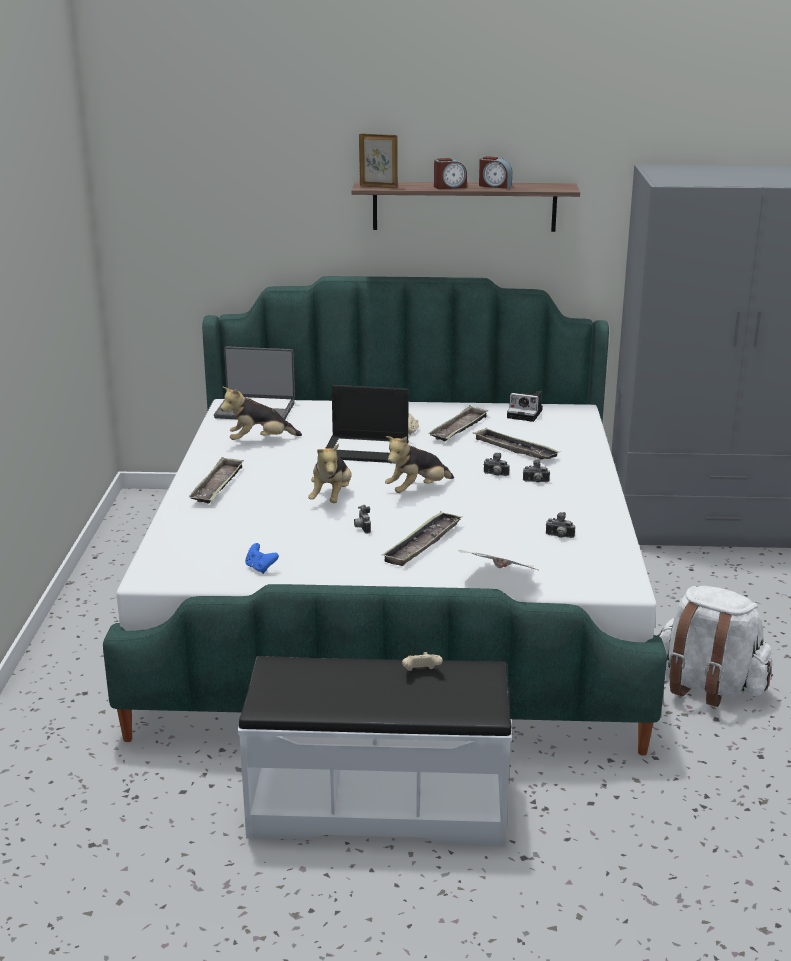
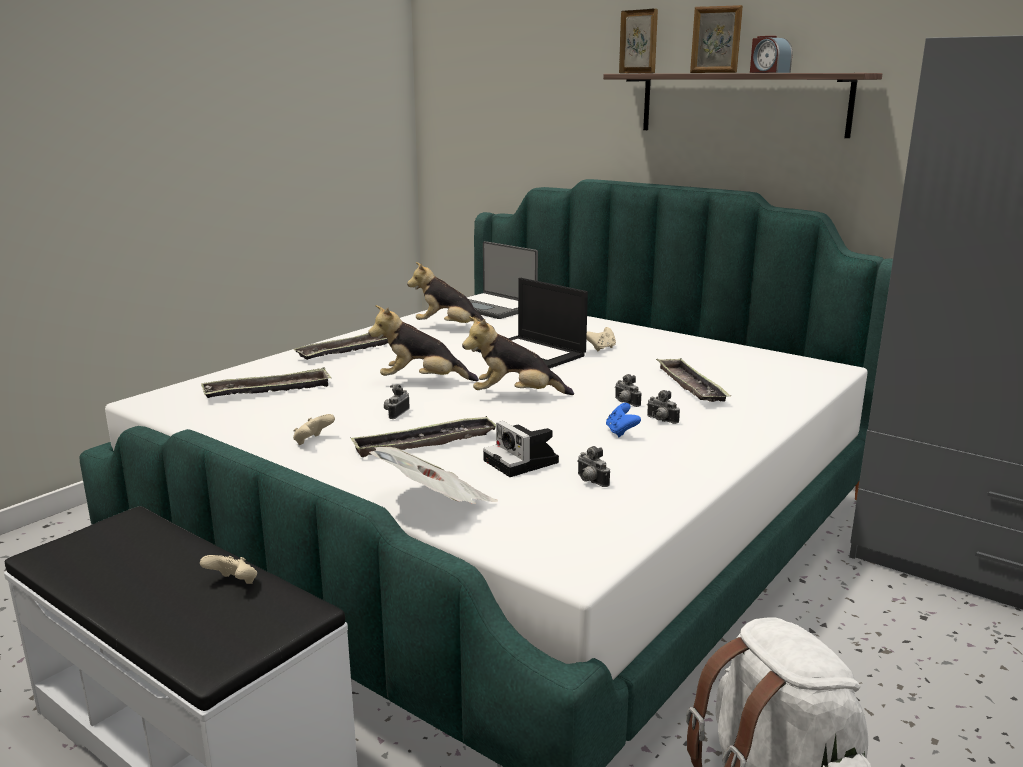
camera: 35 degrees right, 5 degrees down
(260, 568) = (240, 420): blue game controller -> blue game controller (621, 432)
(331, 497) = (422, 382): plush toy -> plush toy turned 45 degrees clockwise
(347, 566) = (313, 442): none -> beige game controller
(449, 187) = (713, 72): alarm clock -> picture frame
(459, 429) = (659, 356): tray -> tray (268, 390)
(526, 414) = (761, 359): camera -> camera (523, 462)

